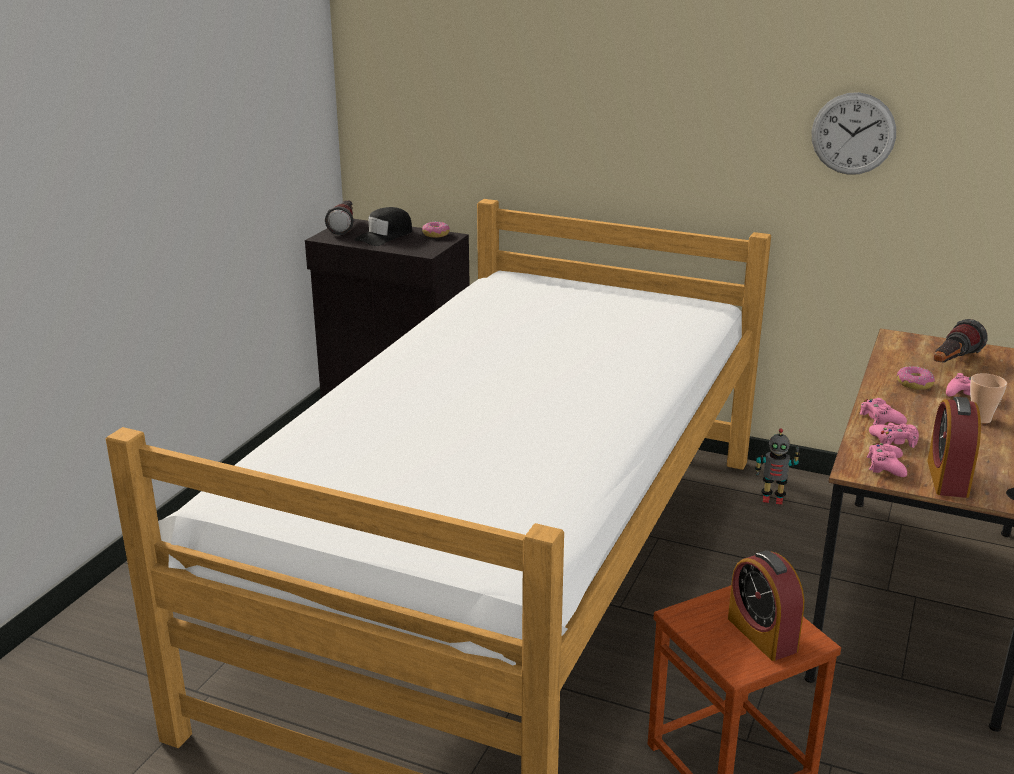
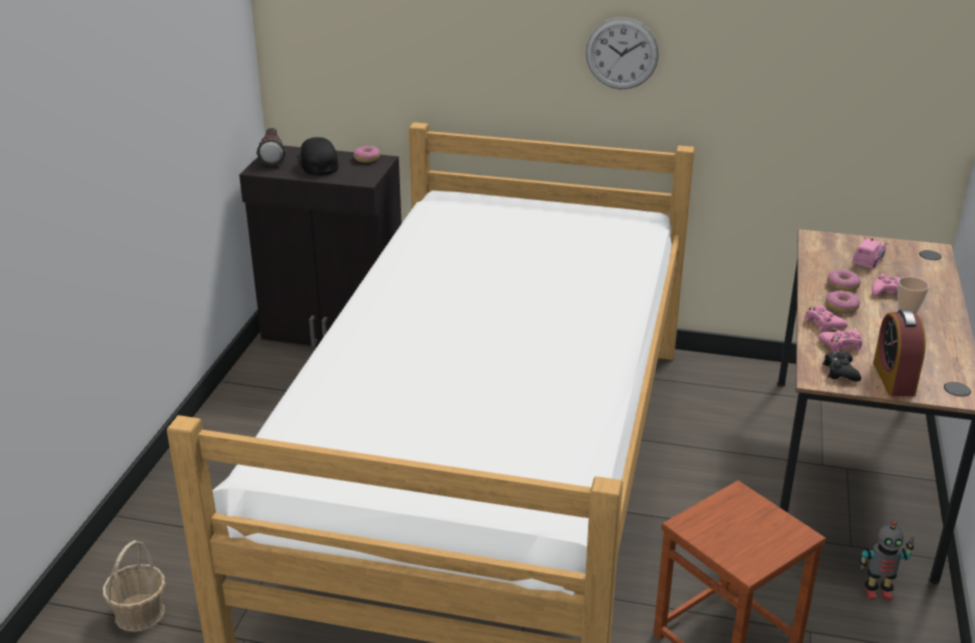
camera: 10 degrees left, 5 degrees up
(114, 657) = (140, 613): none -> basket
(385, 236) = (317, 164): black cap -> black cap turned 135 degrees clockwise
(762, 634) = (758, 534): alarm clock -> none
(772, 499) = (705, 386): toy robot -> toy robot (877, 592)
(853, 133) = (768, 53): wall clock -> wall clock (622, 53)
(885, 466) = (840, 372): pink game controller -> black game controller
(906, 404) = (841, 307): none -> donut
(951, 362) = (868, 260): flashlight -> pink toy car

